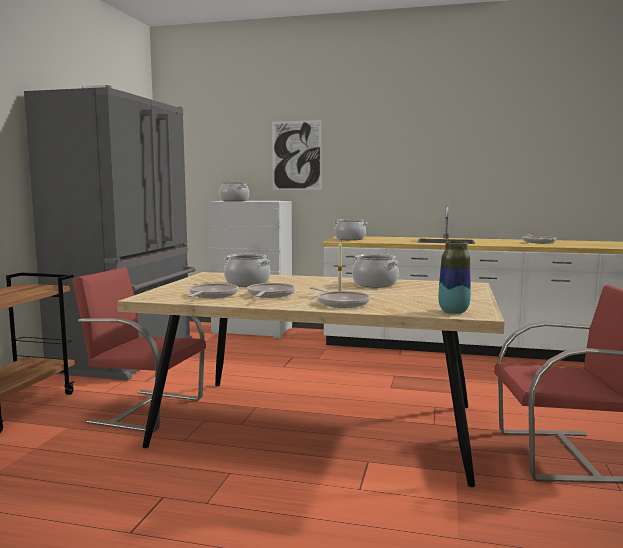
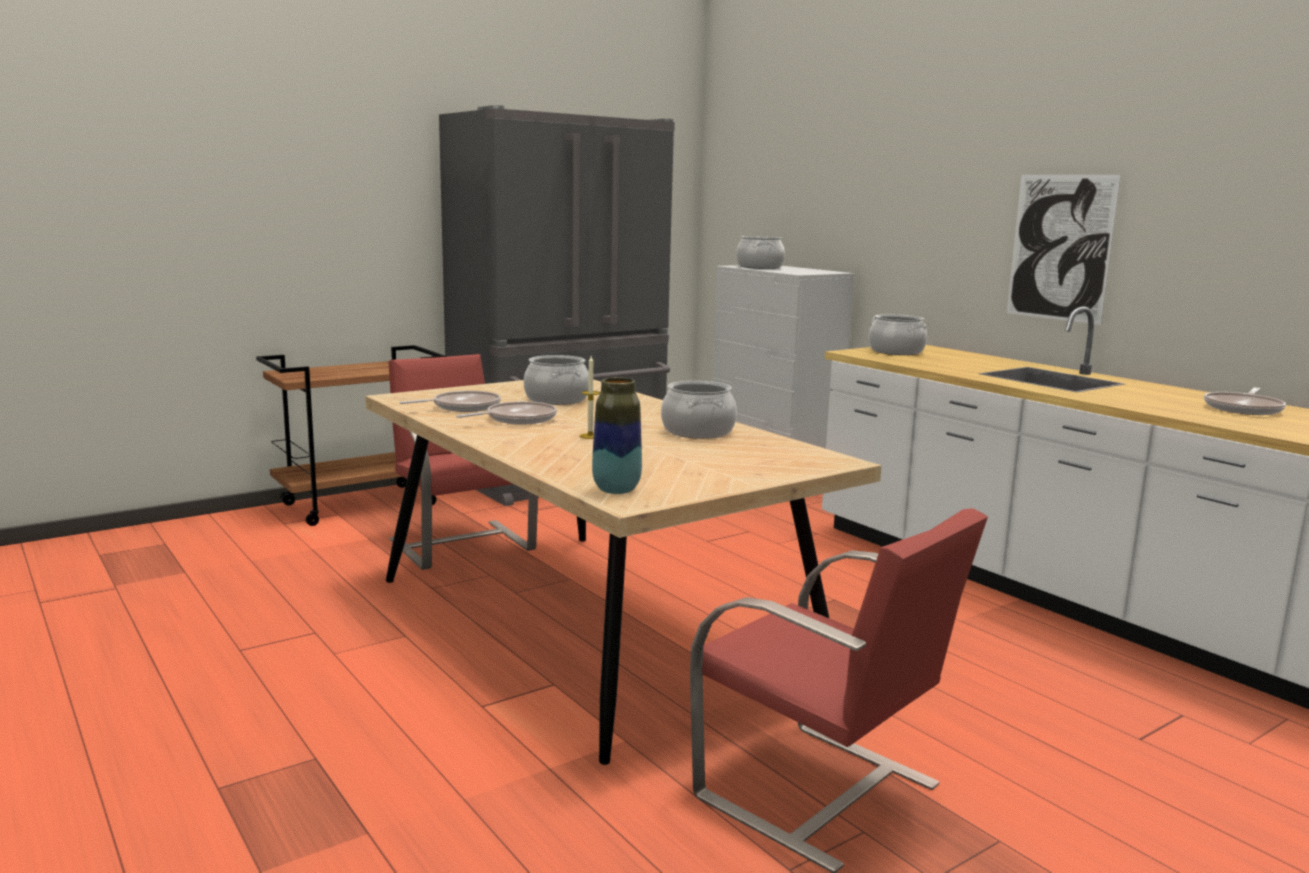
camera: 40 degrees right, 5 degrees up
(296, 155) = (869, 193): picture -> picture (1060, 248)
(341, 303) = (544, 447): frying pan -> none

